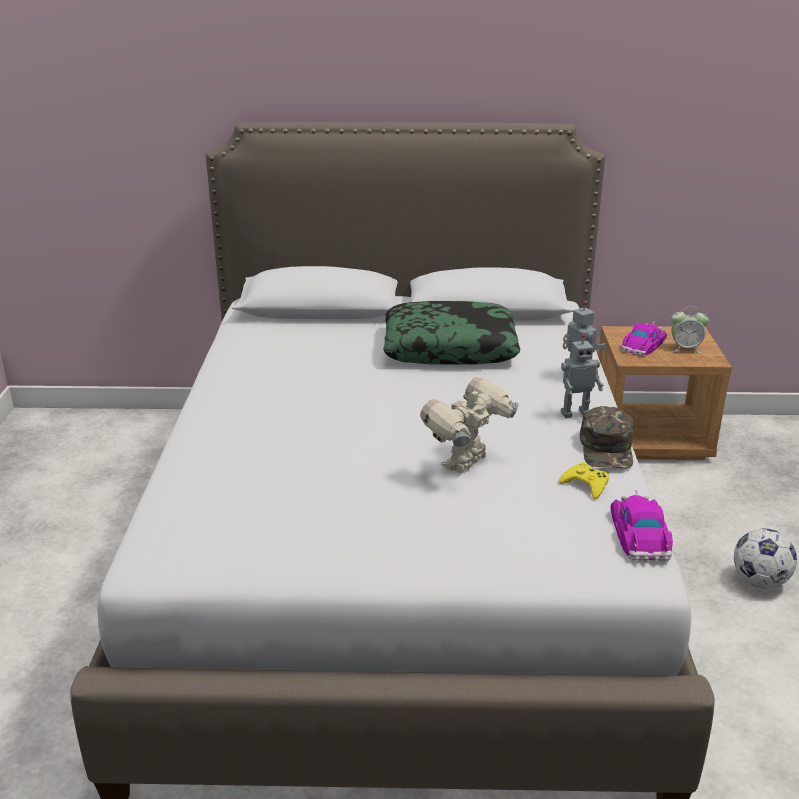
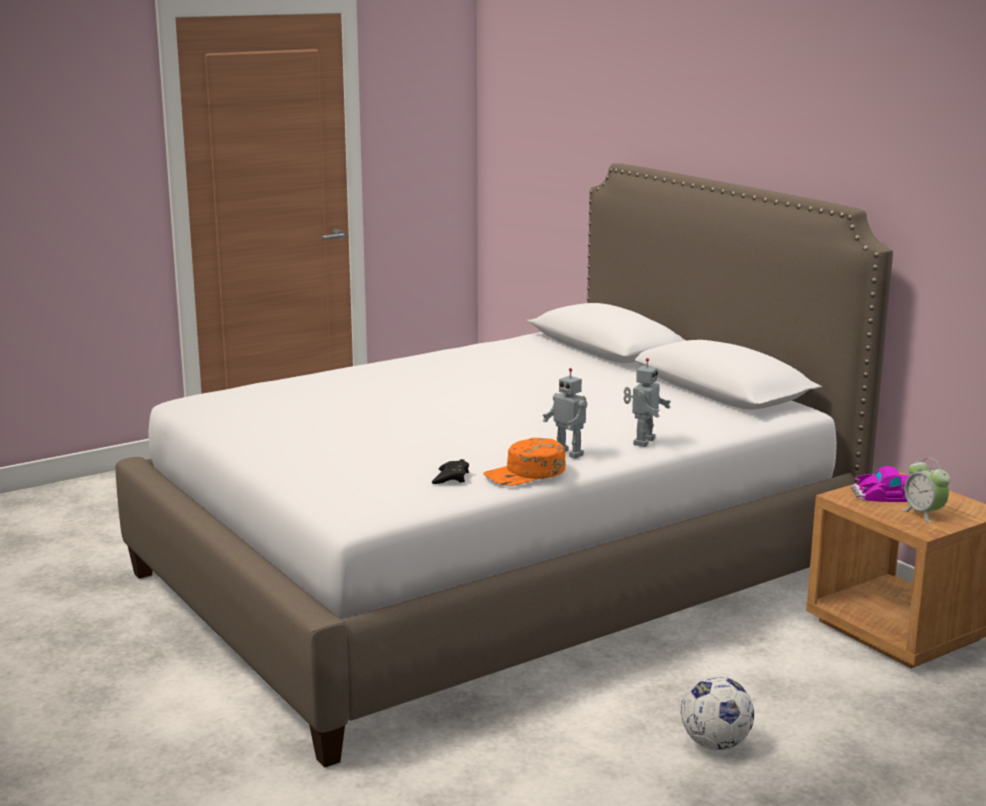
camera: 55 degrees right, 10 degrees down
(450, 347) = (615, 395): pillow -> none
(467, 463) = (424, 440): toy robot -> none
(585, 485) = (451, 477): yellow game controller -> black game controller
(607, 448) = (525, 473): green cap -> orange cap
(640, 534) = (402, 505): toy car -> none

